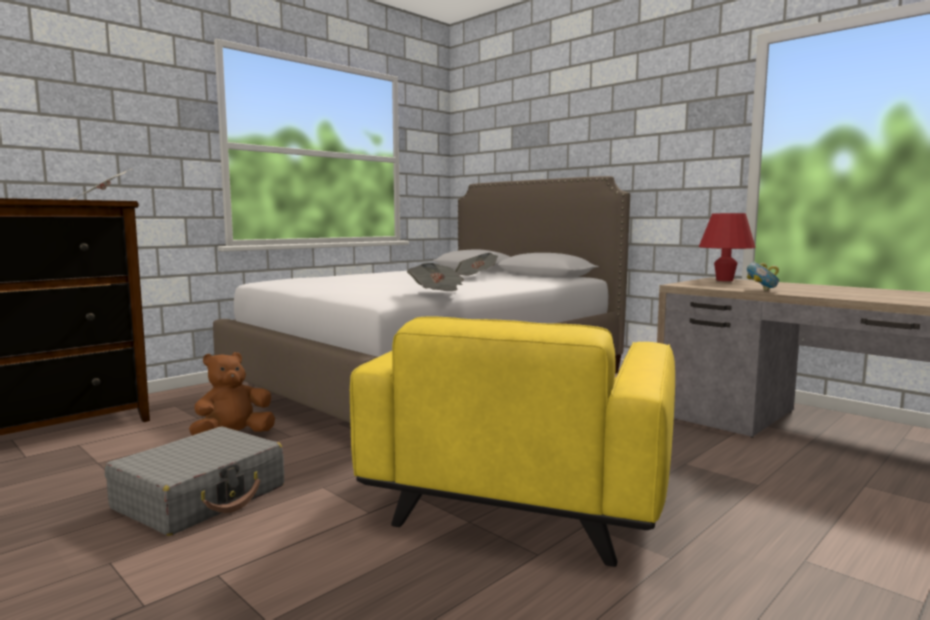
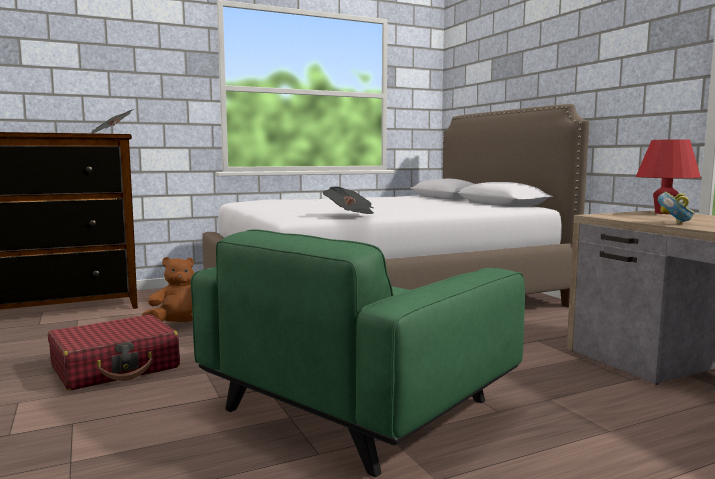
camera: 20 degrees right, 0 degrees up
(201, 497) = (116, 367): grey suitcase -> red suitcase
(475, 277) = (425, 204): newspaper -> none
(524, 497) = (358, 405): yellow armchair -> green armchair

